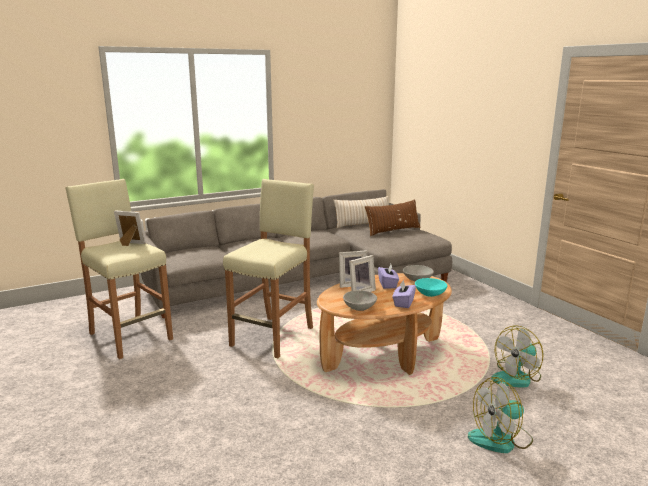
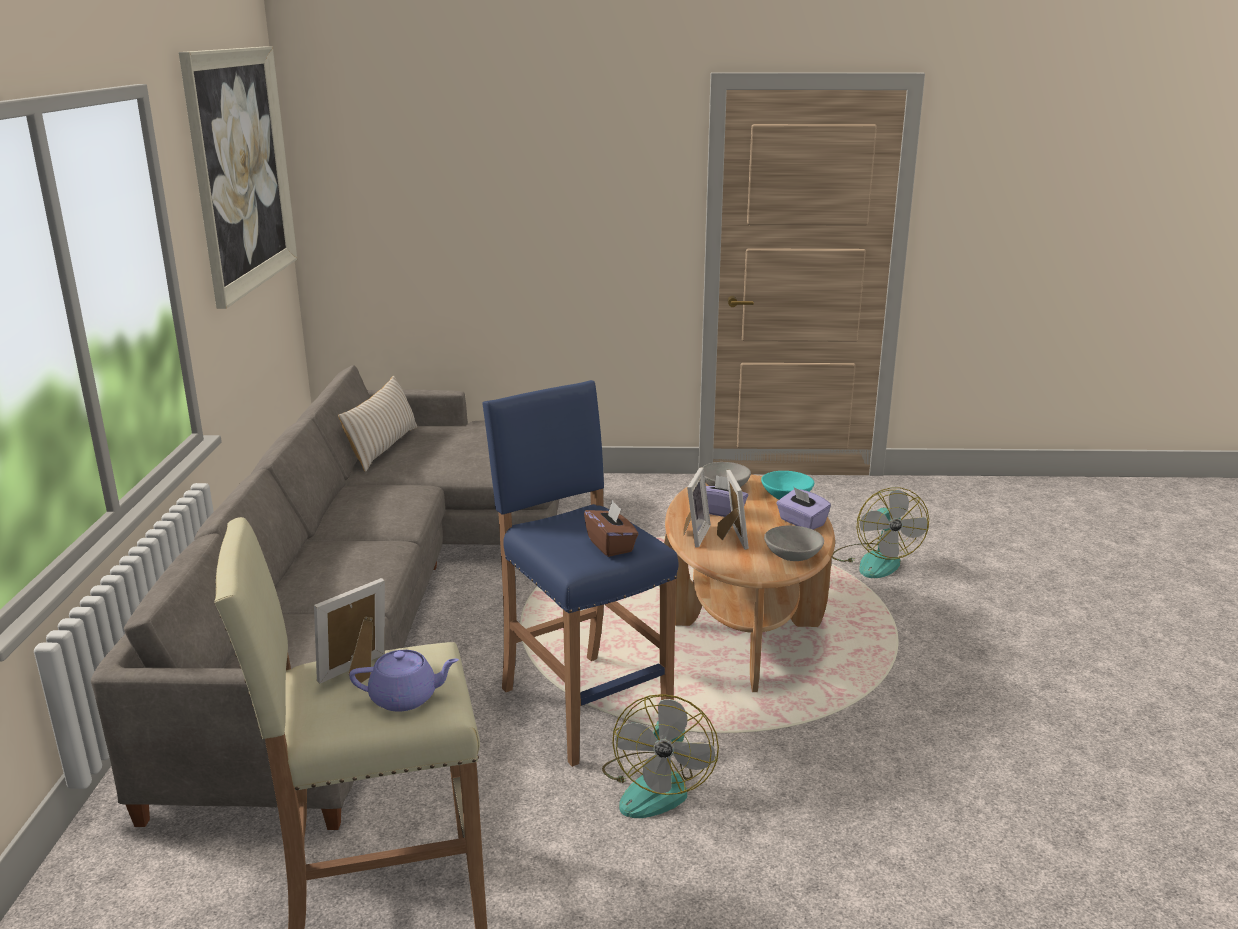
camera: 60 degrees left, 5 degrees up
(117, 252) = (405, 698): none -> purple teapot
(262, 253) = (611, 545): none -> brown tissue box
(273, 336) = (583, 705): beige stool -> blue stool
(345, 92) = (241, 170): none -> picture
(393, 230) = (461, 437): brown pillow -> none
(501, 439) = (998, 625): fan -> fan (656, 785)

